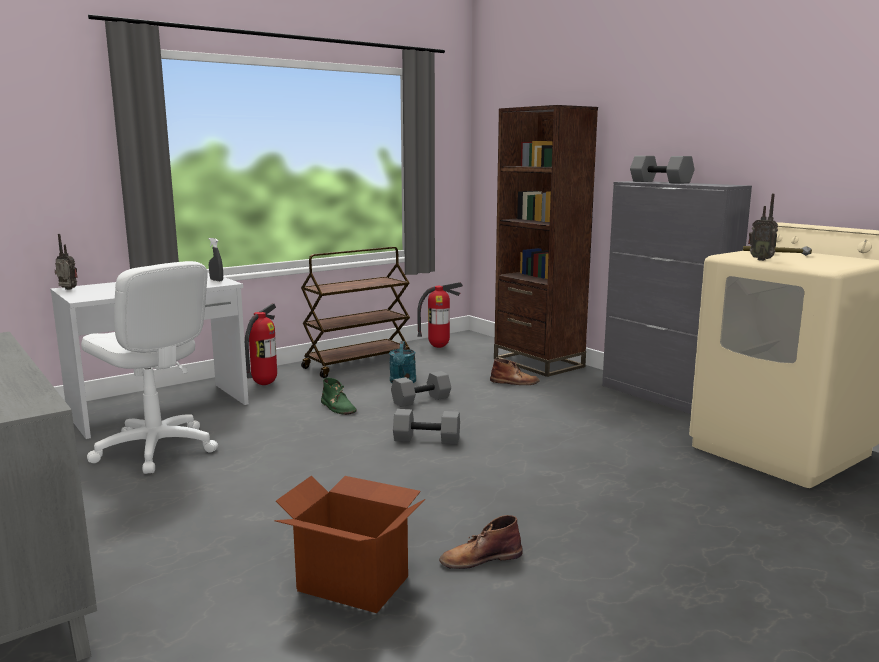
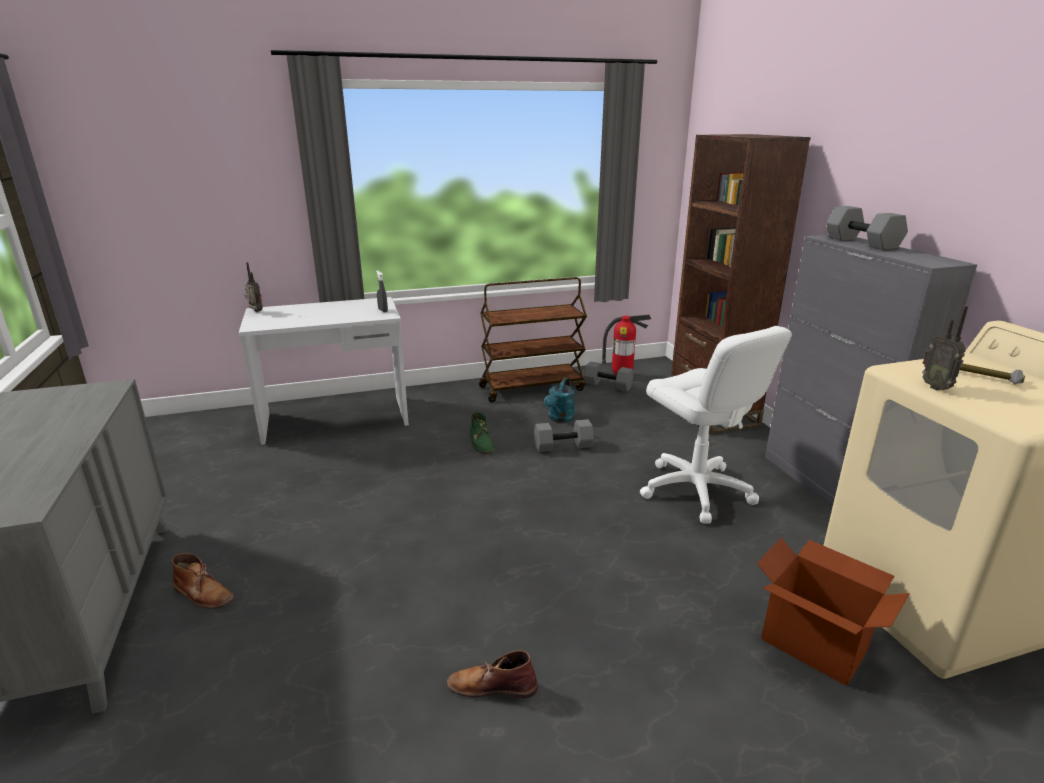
camera: 20 degrees right, 10 degrees up
(155, 449) = (303, 468): white office chair -> white office chair (695, 490)
(264, 384) = (436, 402): fire extinguisher -> none
(353, 583) = (356, 685): cardboard box -> cardboard box (814, 643)
(426, 440) = (536, 502): grey dumbbell -> grey dumbbell (607, 385)
(514, 382) = (671, 436): brown boot -> brown boot (203, 594)

